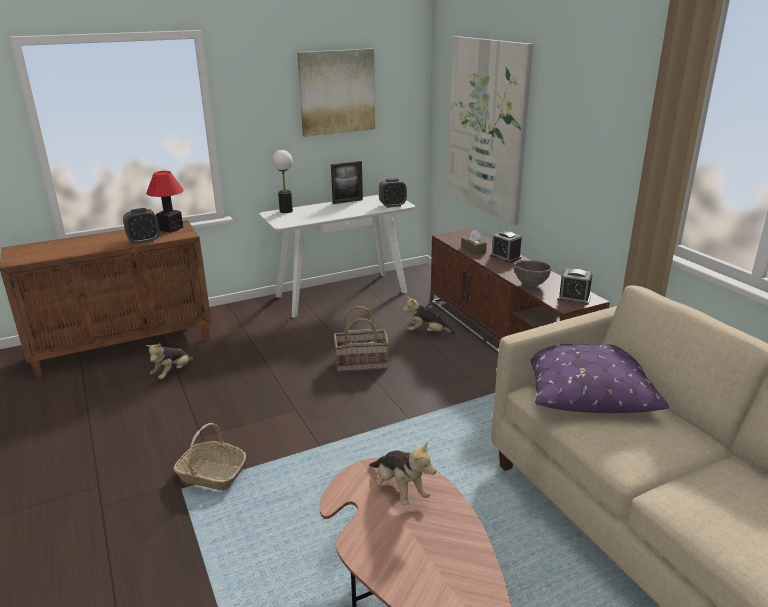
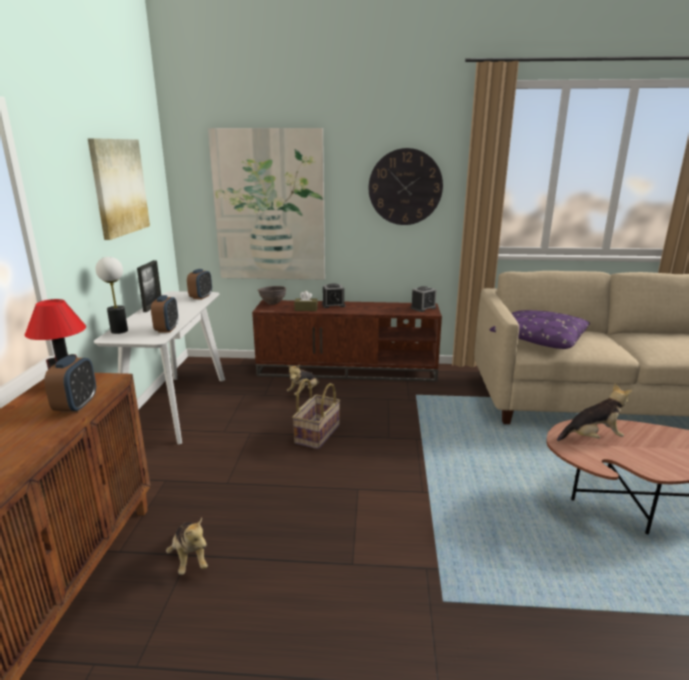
camera: 60 degrees left, 5 degrees down
(211, 474) = (429, 572): basket -> none
(305, 220) = (167, 329): none -> alarm clock
(531, 285) = (389, 311): brown bowl -> brown bowl (273, 304)
(597, 132) = (405, 187): none -> wall clock

